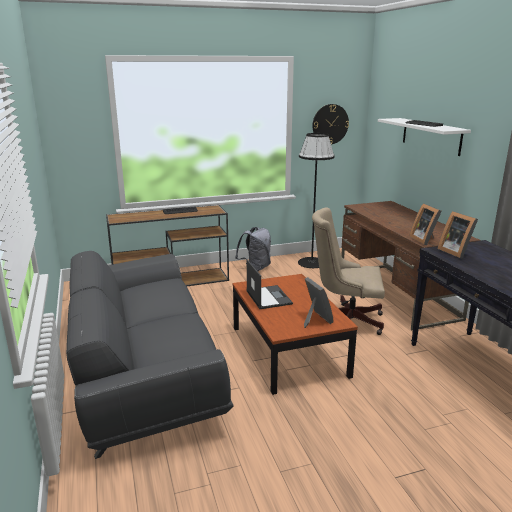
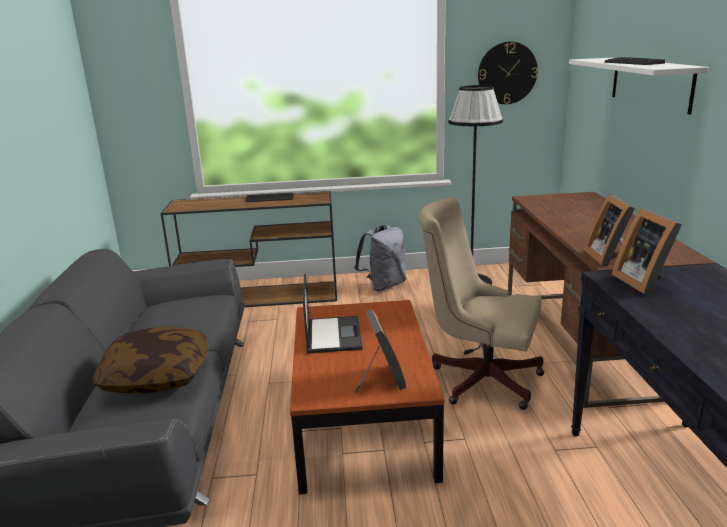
camera: 15 degrees right, 0 degrees up
(176, 330) = (157, 376): none -> pillow

